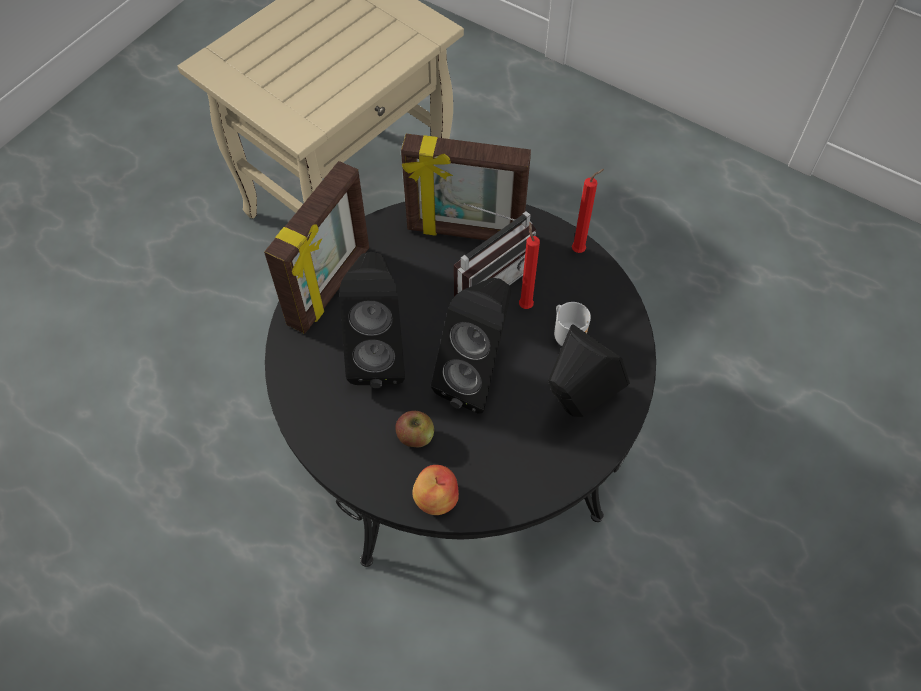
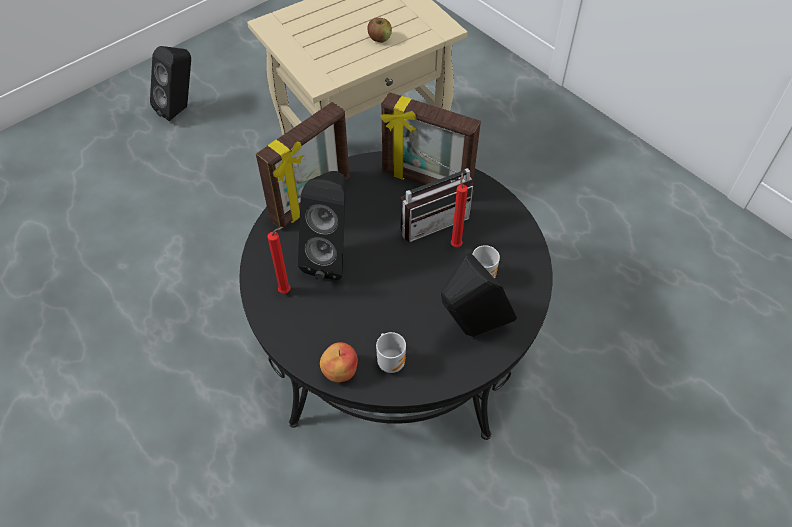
camera: 15 degrees right, 5 degrees down
(415, 436) = (339, 321): apple -> apple (379, 38)
(476, 376) = (400, 288): black speaker -> black speaker (181, 109)
(494, 471) = (391, 361): none -> mug
(580, 250) = (513, 213): red candle -> red candle (287, 291)

